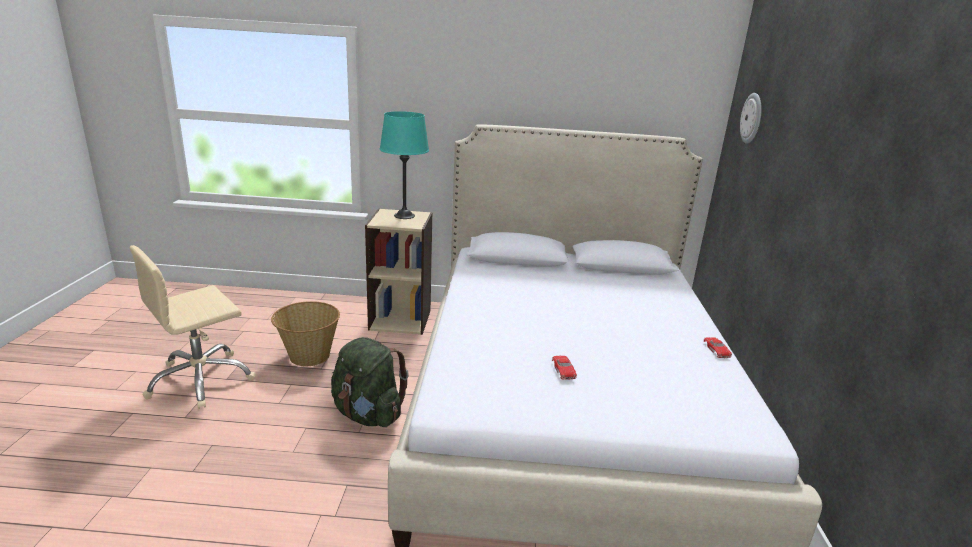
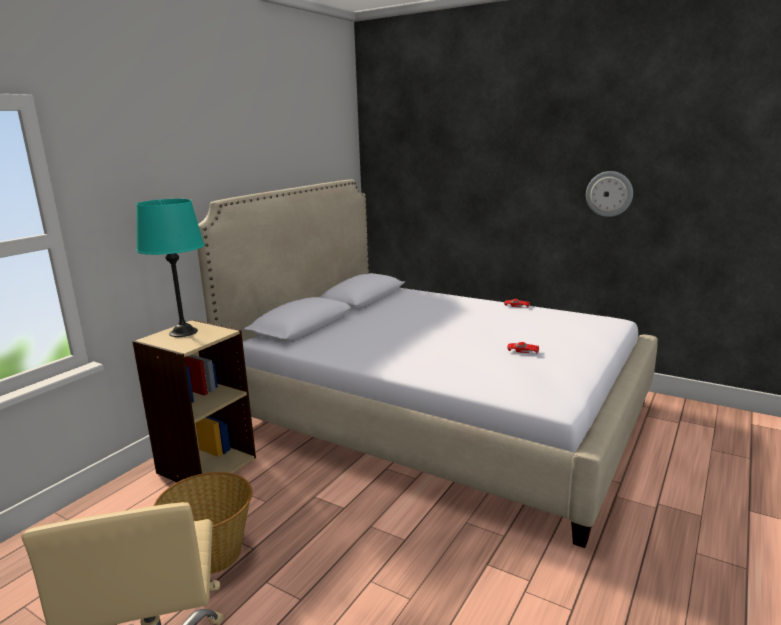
camera: 60 degrees left, 5 degrees down
(368, 414) = (378, 527): green backpack -> none
(752, 118) = (406, 151): wall clock -> wall clock (609, 194)

